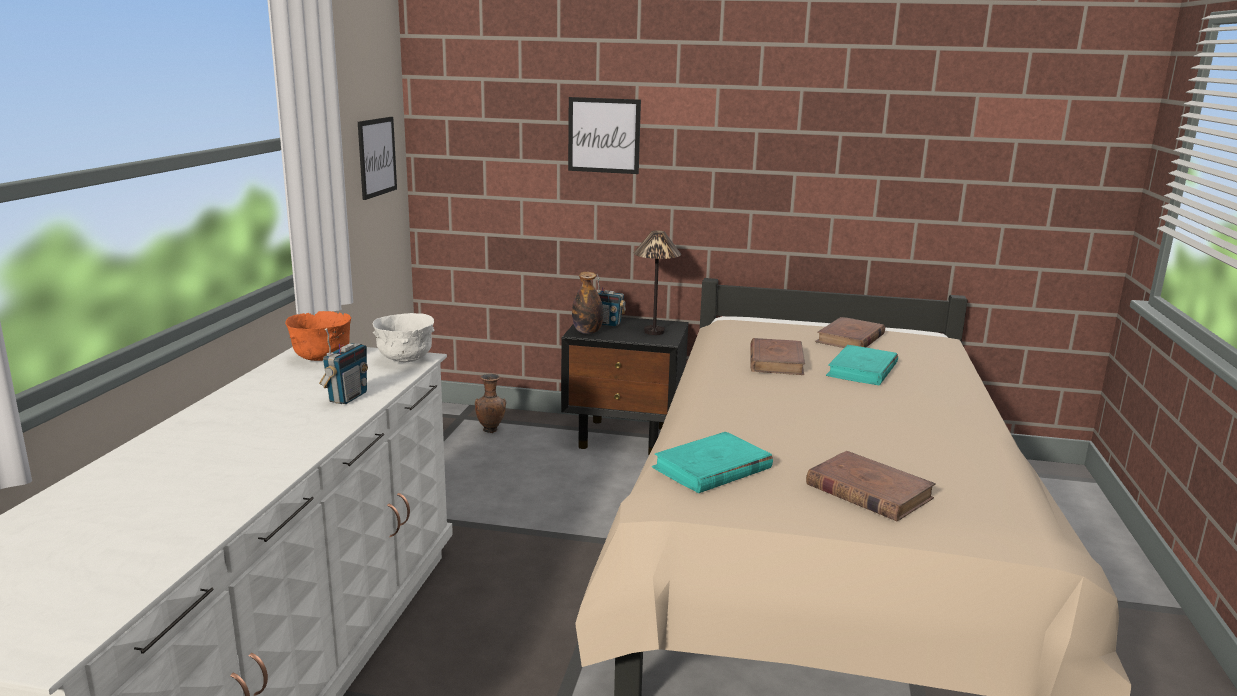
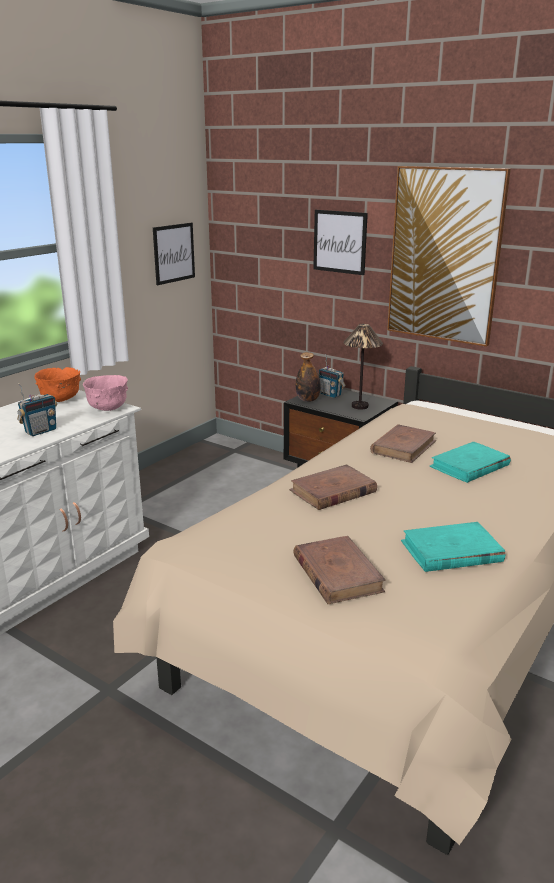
camera: 25 degrees right, 5 degrees up
(405, 360) = (108, 409): white bowl -> pink bowl
(491, 430) = (246, 464): brown vase -> none
(712, 468) = (240, 528): turquoise book -> turquoise book (451, 552)
(741, 146) = (445, 256): none -> picture
(850, 338) = (496, 435): brown book -> brown book (332, 491)

